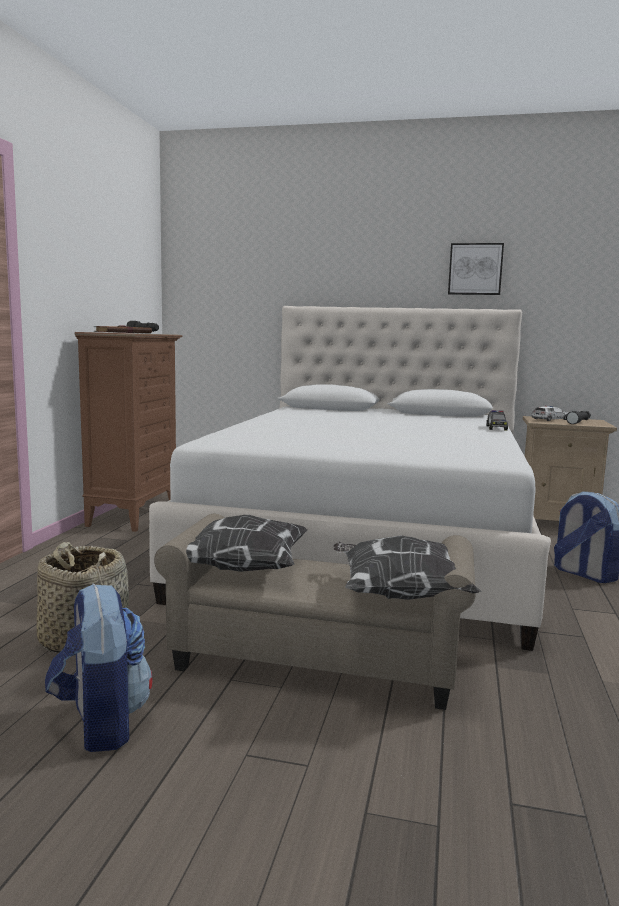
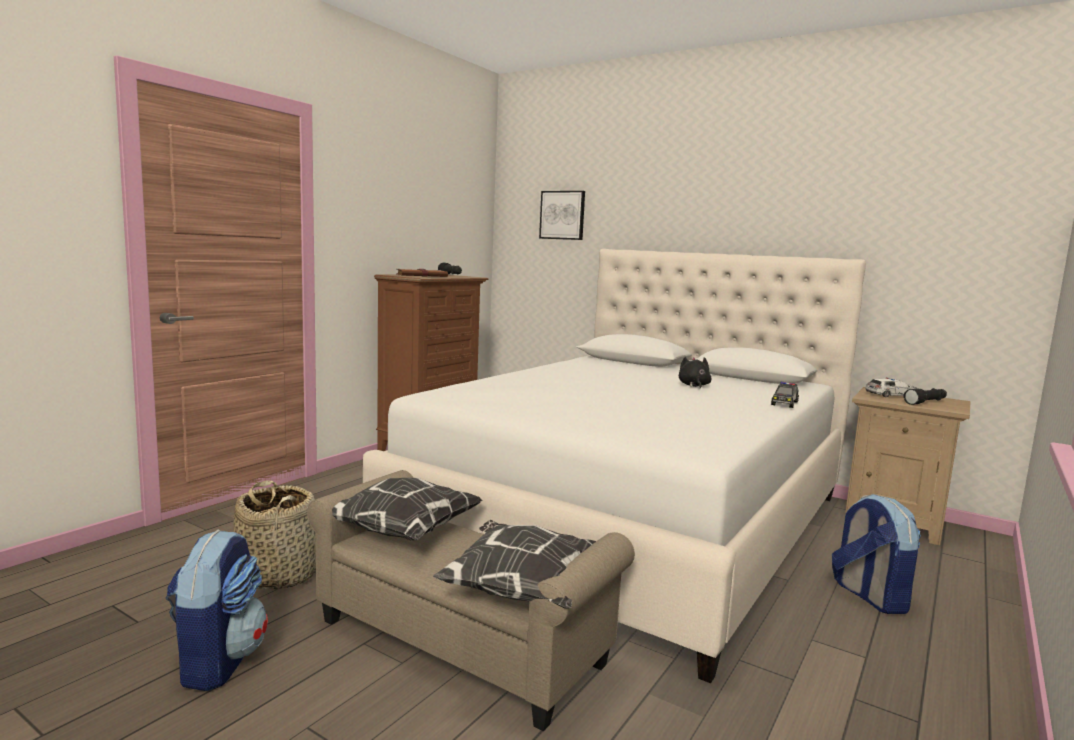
camera: 20 degrees right, 0 degrees up
(410, 421) = (693, 386): none -> black plush toy
(475, 269) = (813, 210): picture -> picture (562, 215)

